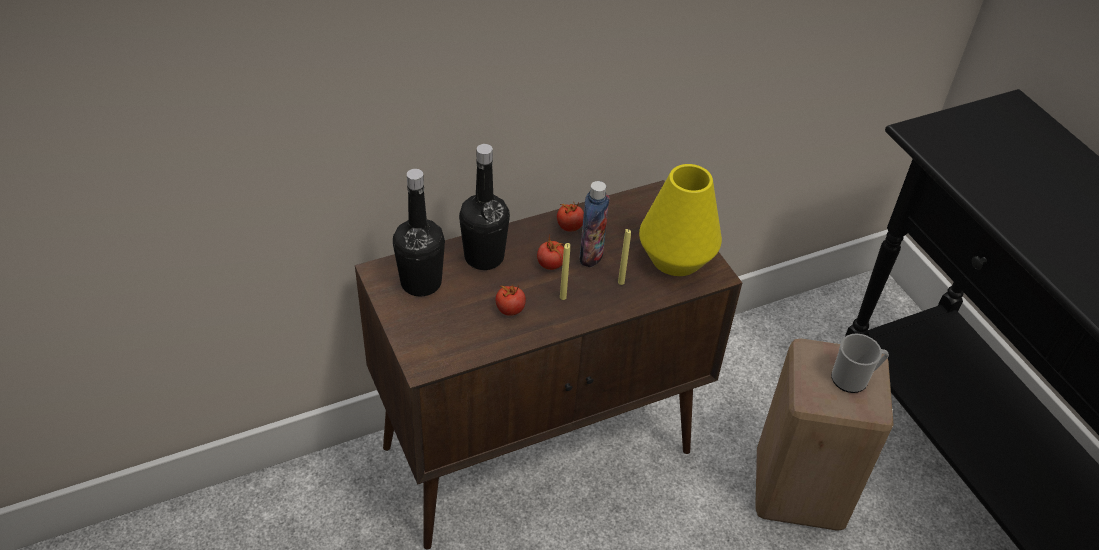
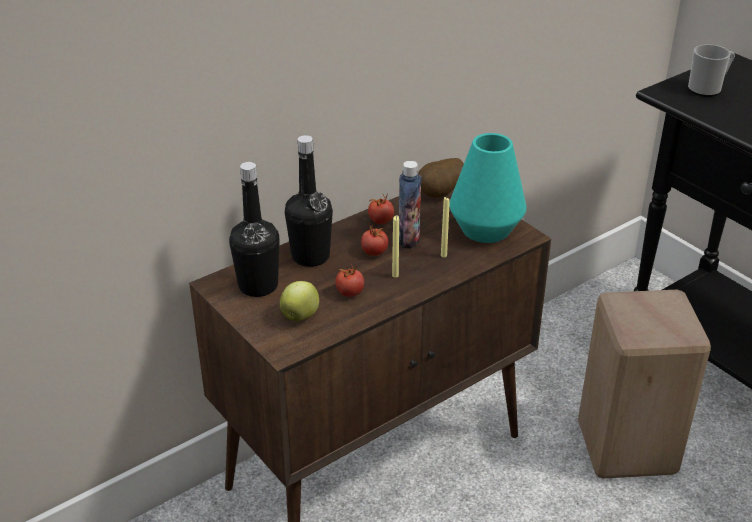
camera: 10 degrees left, 10 degrees down
(452, 327) = (300, 316): none -> apple
(643, 204) = (440, 194): none -> potato
(676, 258) = (485, 229): yellow vase -> turquoise vase
(853, 379) = (664, 314): mug -> mug (707, 89)

